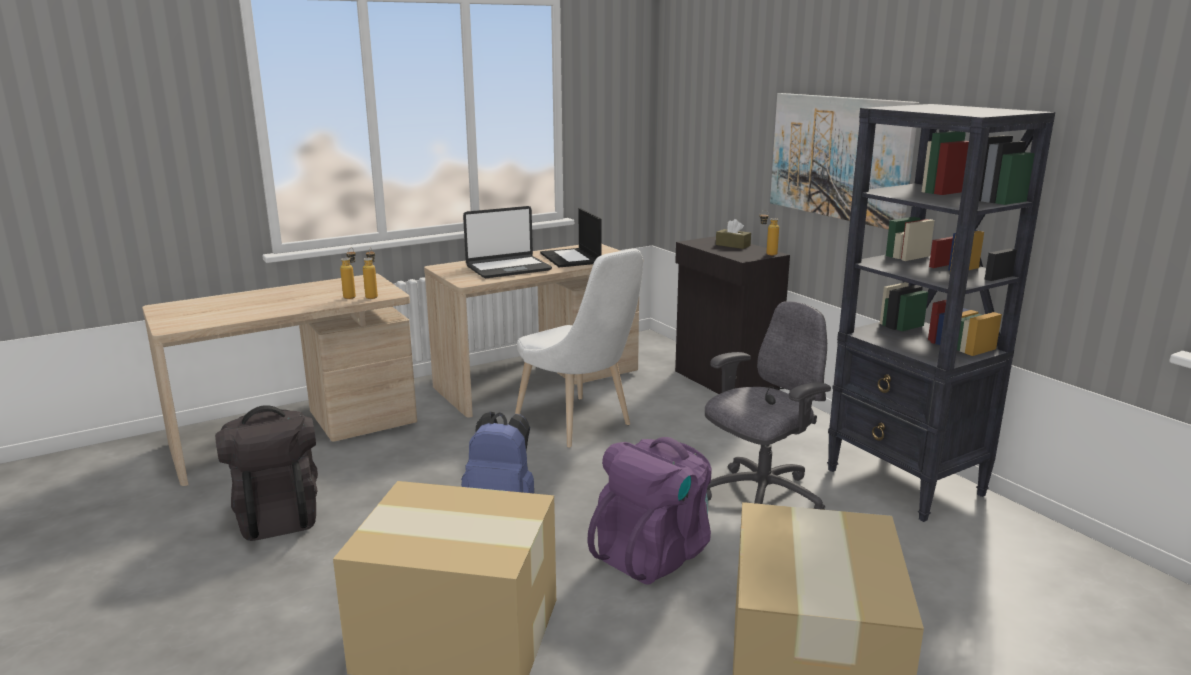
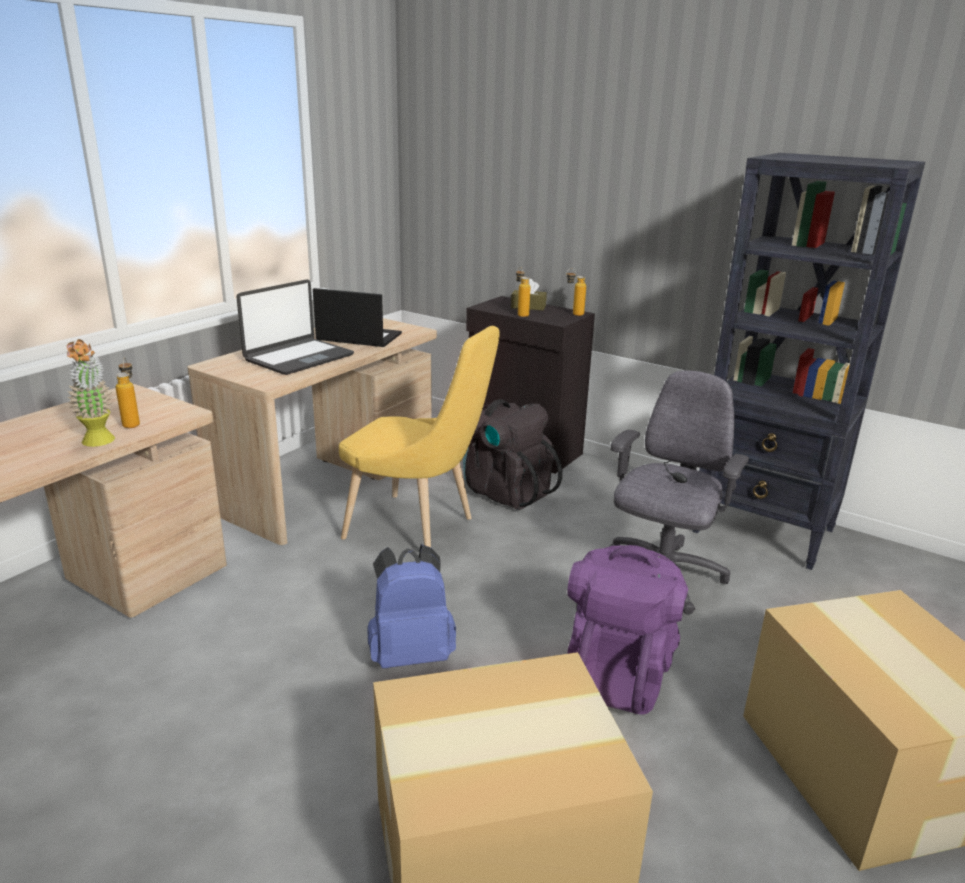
camera: 25 degrees left, 5 degrees up
(277, 515) = (125, 749): black backpack -> black backpack (506, 491)
(320, 305) = (99, 443): none -> potted plant
(372, 296) = (163, 419): bottle -> bottle (521, 314)
(571, 258) = (358, 337): laptop -> laptop turned 150 degrees clockwise
(578, 425) = (417, 530): white chair -> yellow chair
(839, 157) = (657, 209): picture -> none

